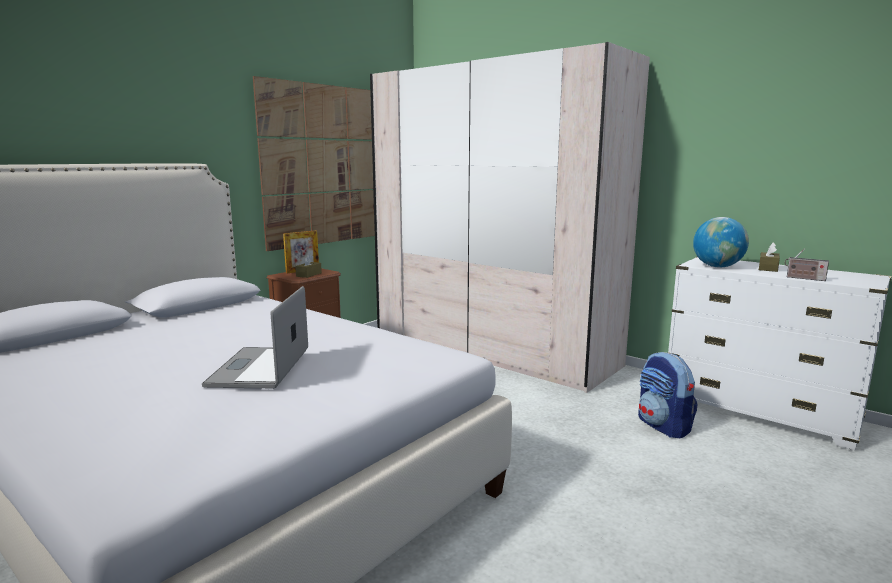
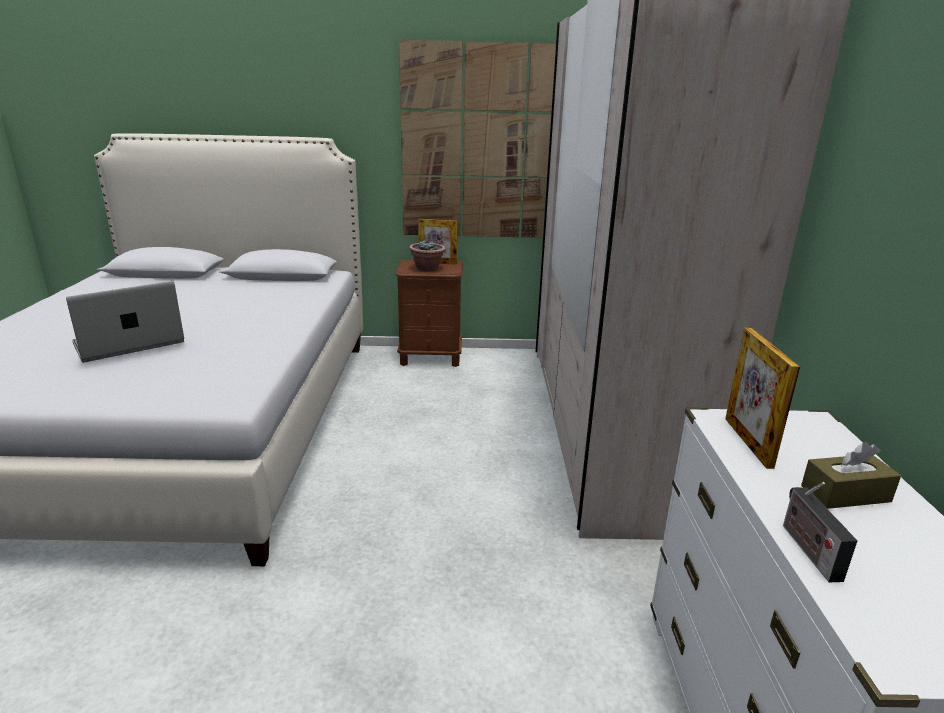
camera: 50 degrees right, 10 degrees up
(309, 274) = (427, 268): brown tissue box -> potted plant
(663, 426) = (560, 643): backpack -> none
(717, 267) = (748, 442): globe -> picture frame

